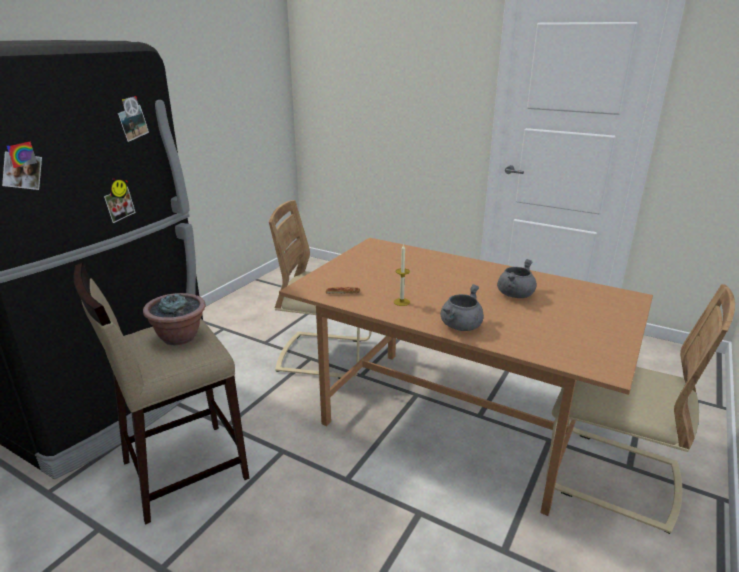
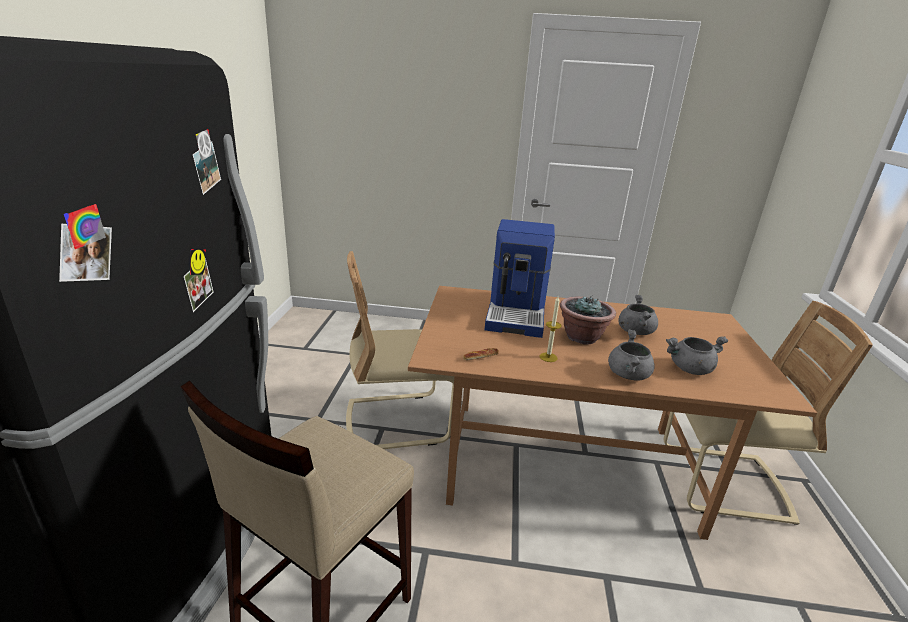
camera: 25 degrees left, 0 degrees up
(180, 337) = (329, 453): potted plant -> potted plant (582, 337)
(415, 265) = (517, 313): none -> coffee machine
(531, 332) = (690, 369): none -> grey cooking pot

